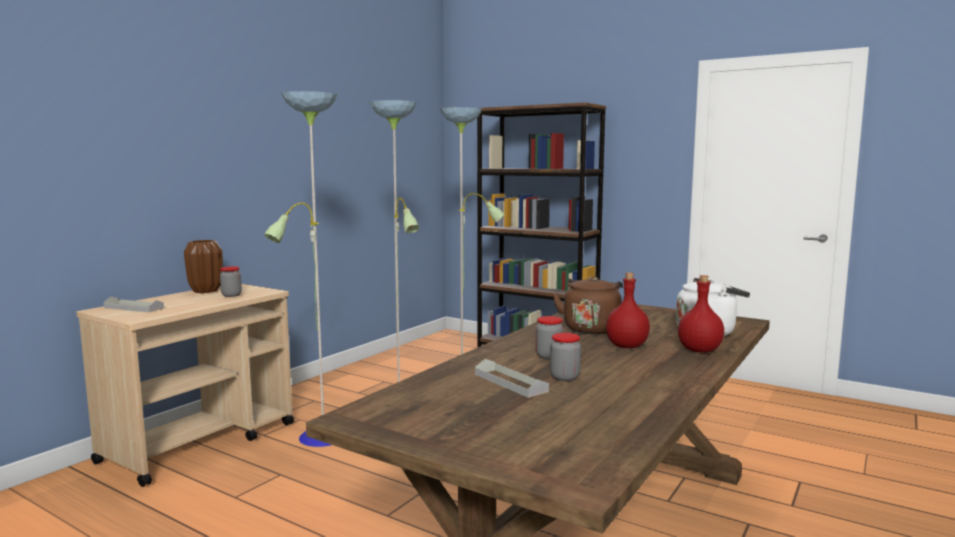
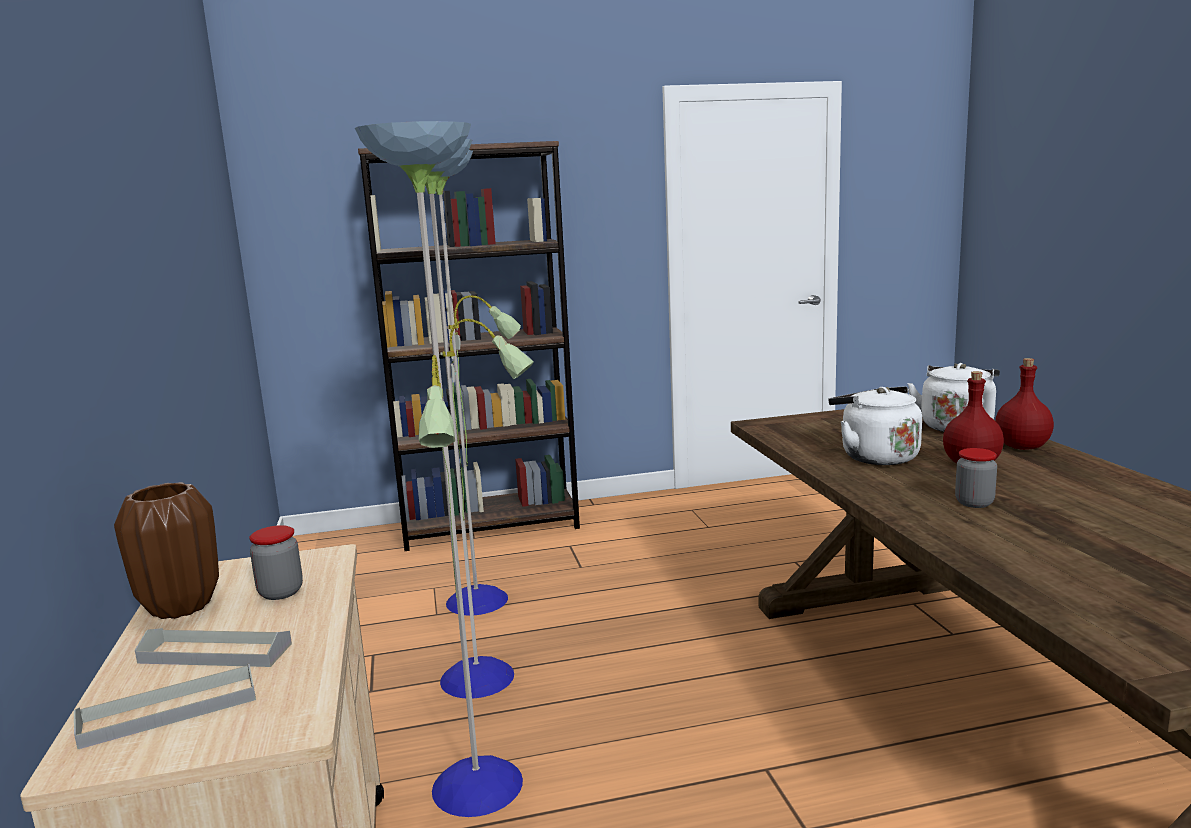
camera: 45 degrees left, 5 degrees up
(510, 383) = (1073, 547): grey tray -> grey tray (215, 653)
(564, 377) = (1073, 519): jar -> none
(591, 328) = (875, 457): brown kettle -> white kettle

